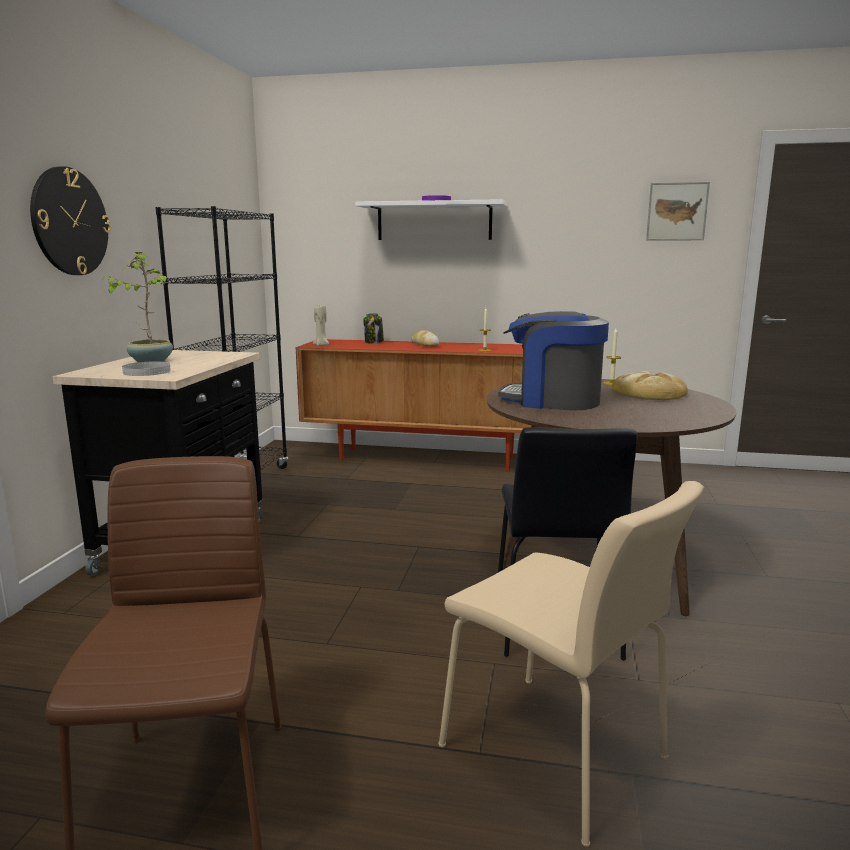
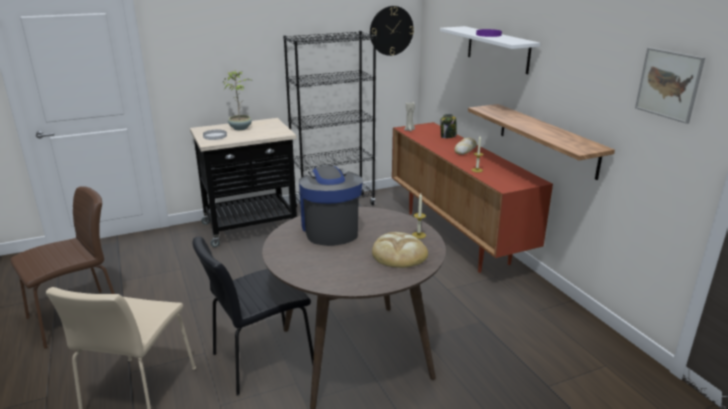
camera: 55 degrees right, 10 degrees up
(70, 222) = (214, 50): wall clock -> wall clock (391, 30)
(532, 303) = (547, 139): none -> shelf

